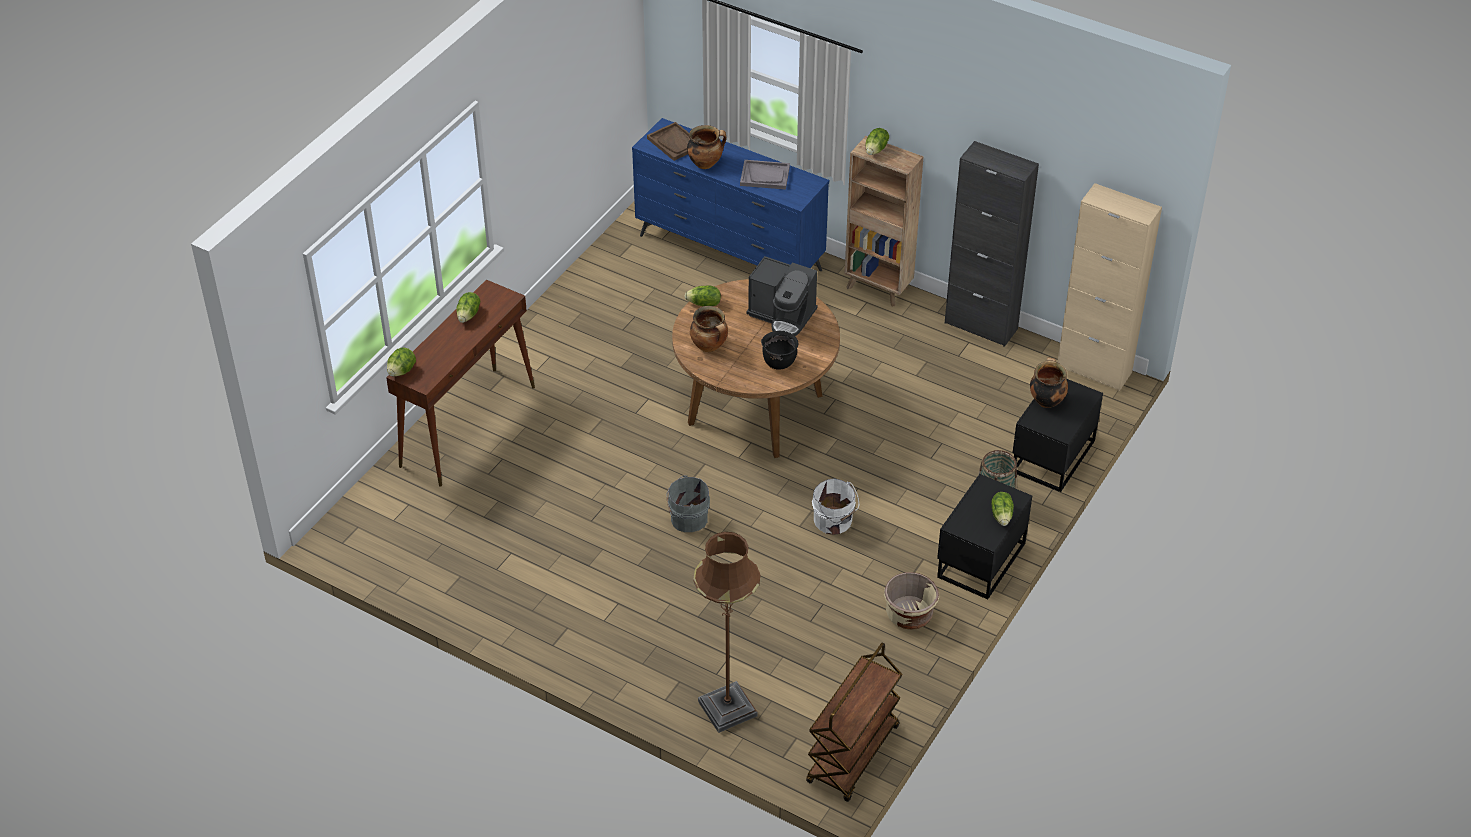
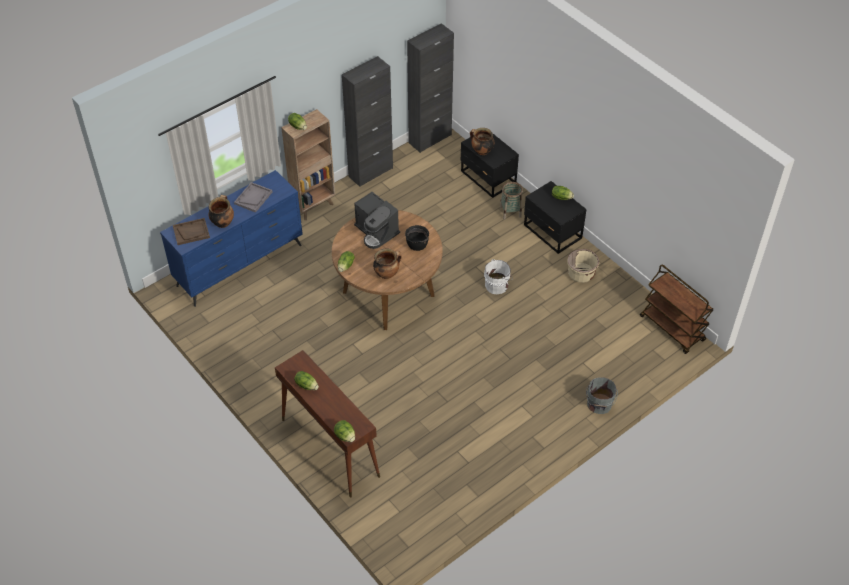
camera: 70 degrees left, 5 degrees up
(687, 518) = (466, 352): grey bucket -> grey bucket (599, 404)
(727, 708) = (622, 375): brown floor lamp -> none
(782, 316) = (376, 232): coffee machine -> coffee machine turned 90 degrees clockwise
(1094, 369) = (430, 139): beige cabinet -> black cabinet

